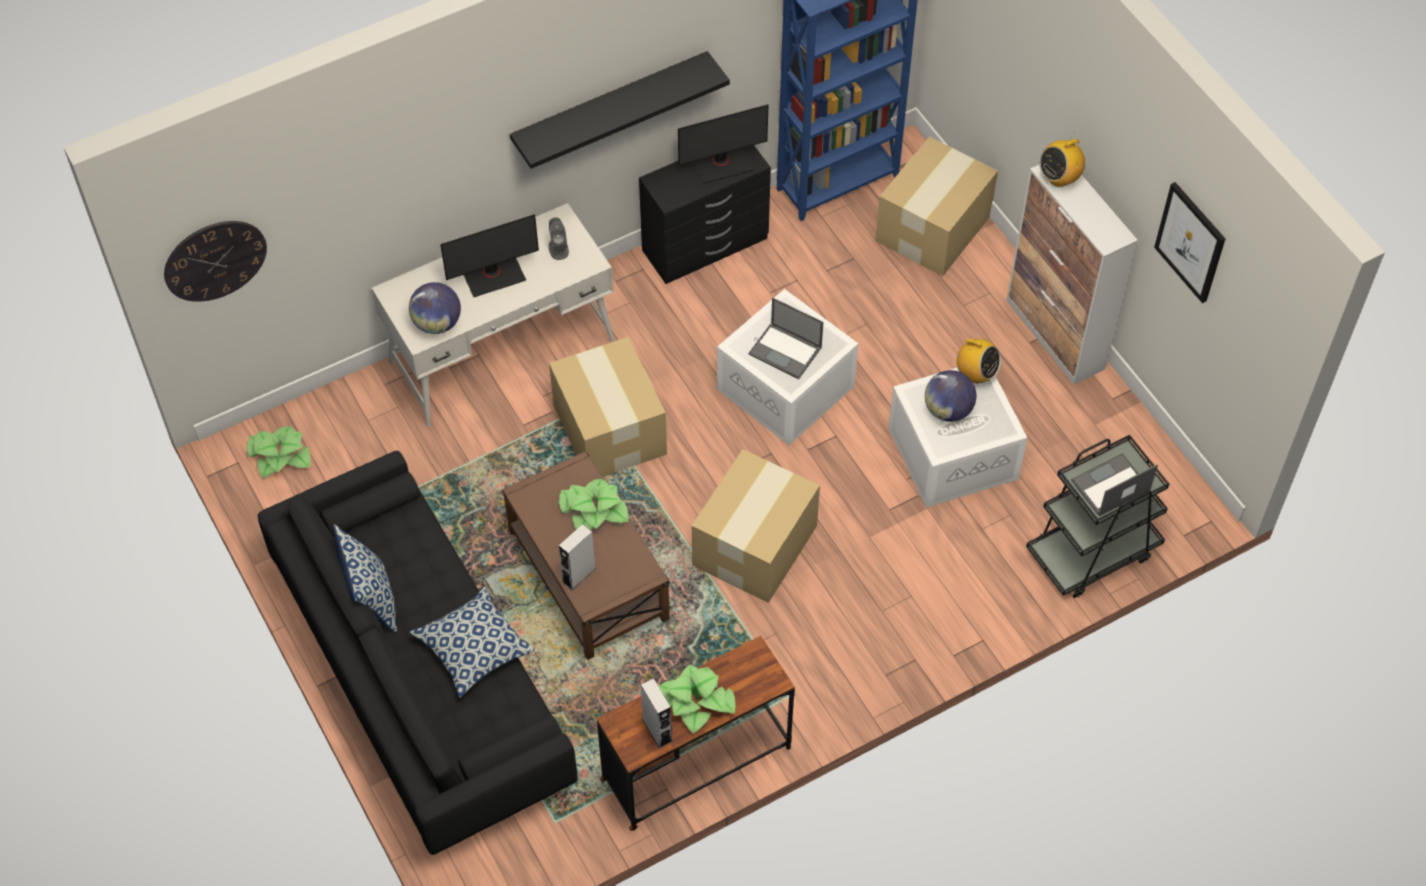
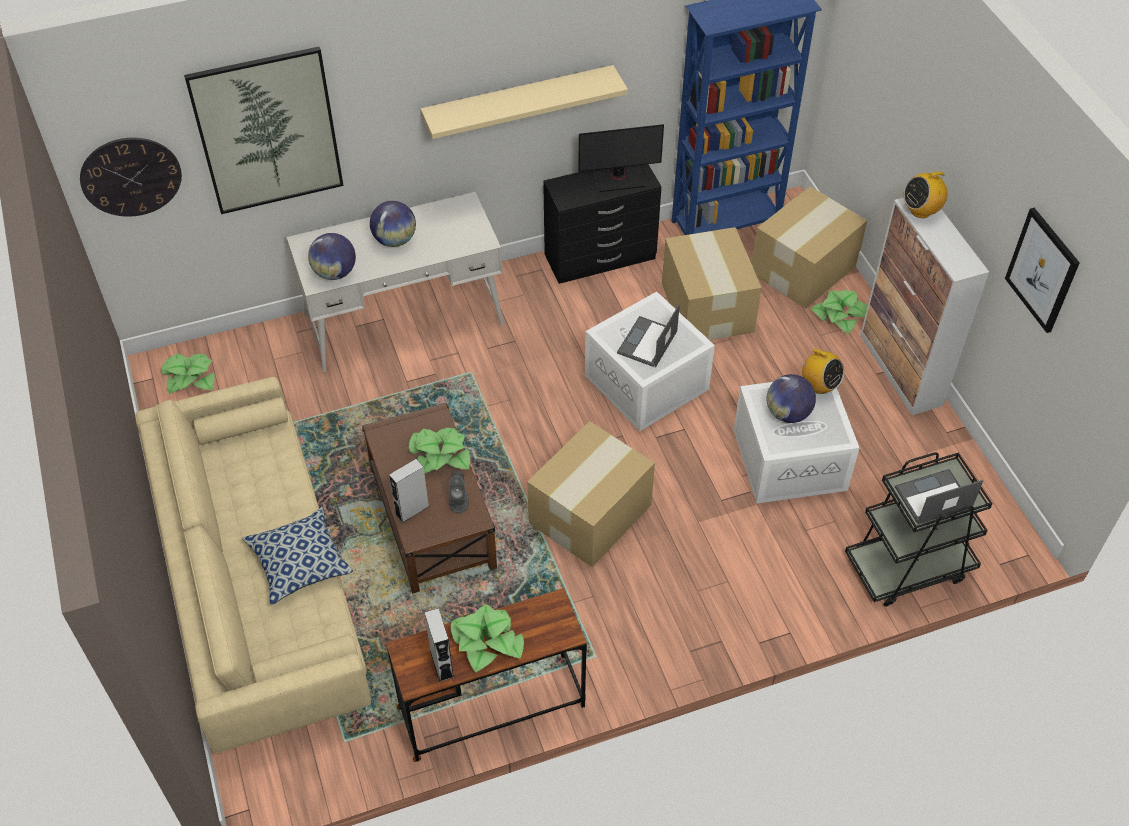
camera: 10 degrees right, 5 degrees down
(354, 188) = (267, 131): none -> picture
(371, 599) = (219, 505): pillow -> none
(422, 674) = (259, 583): black sofa -> beige sofa
(493, 275) = (395, 240): monitor -> globe
(558, 248) = (457, 226): grey speaker -> grey speaker (458, 501)
(610, 105) = (518, 100): black shelf -> beige shelf
(610, 428) = (482, 394): cardboard box -> cardboard box (707, 306)
(786, 351) = (647, 343): laptop -> laptop turned 75 degrees clockwise
(982, 279) = (841, 315): none -> potted plant

